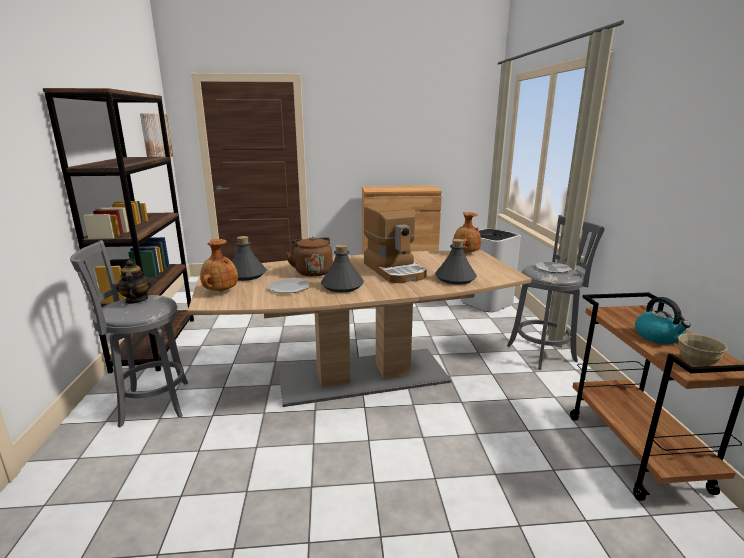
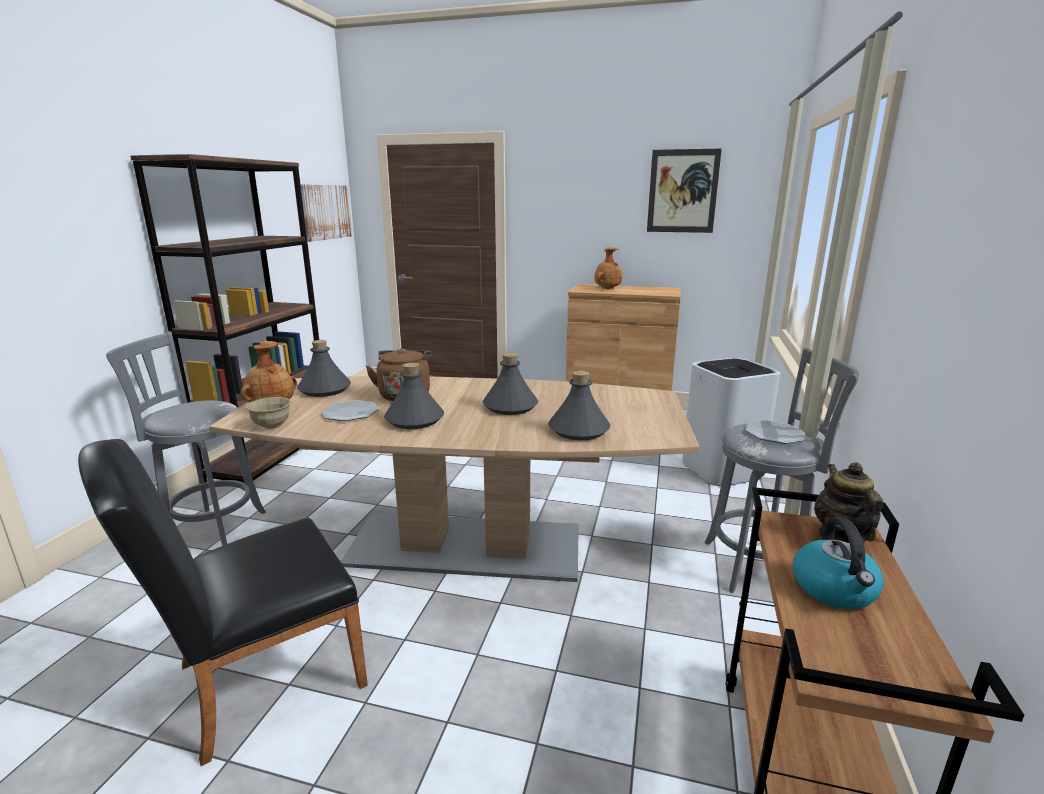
camera: 20 degrees right, 0 degrees up
(136, 300) = (196, 405): teapot -> teapot (840, 537)
(286, 490) = (257, 680): none -> black chair
(395, 270) = (510, 407): coffee machine -> grey bottle
(431, 119) = (682, 191): none -> picture
(465, 253) = (642, 392): brown vase -> brown vase (607, 289)
(696, 362) = (857, 658): beige bowl -> beige bowl (272, 425)

